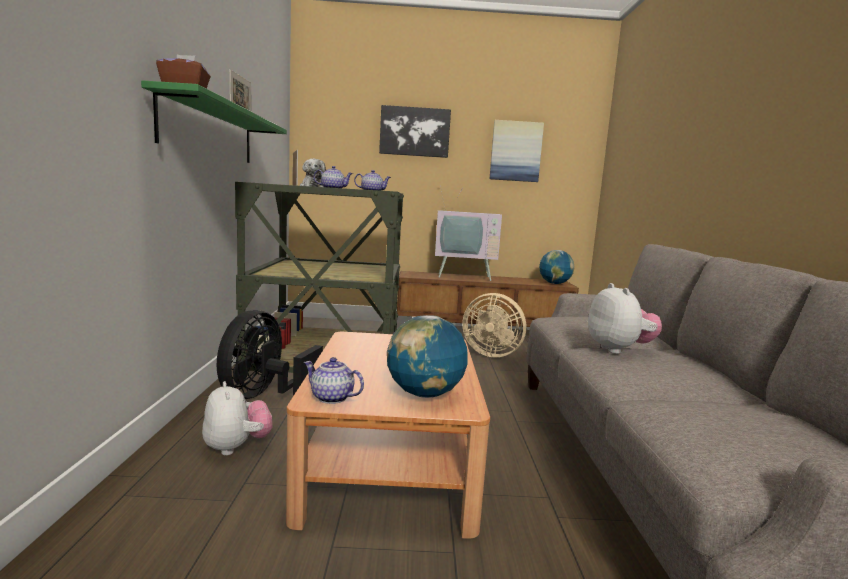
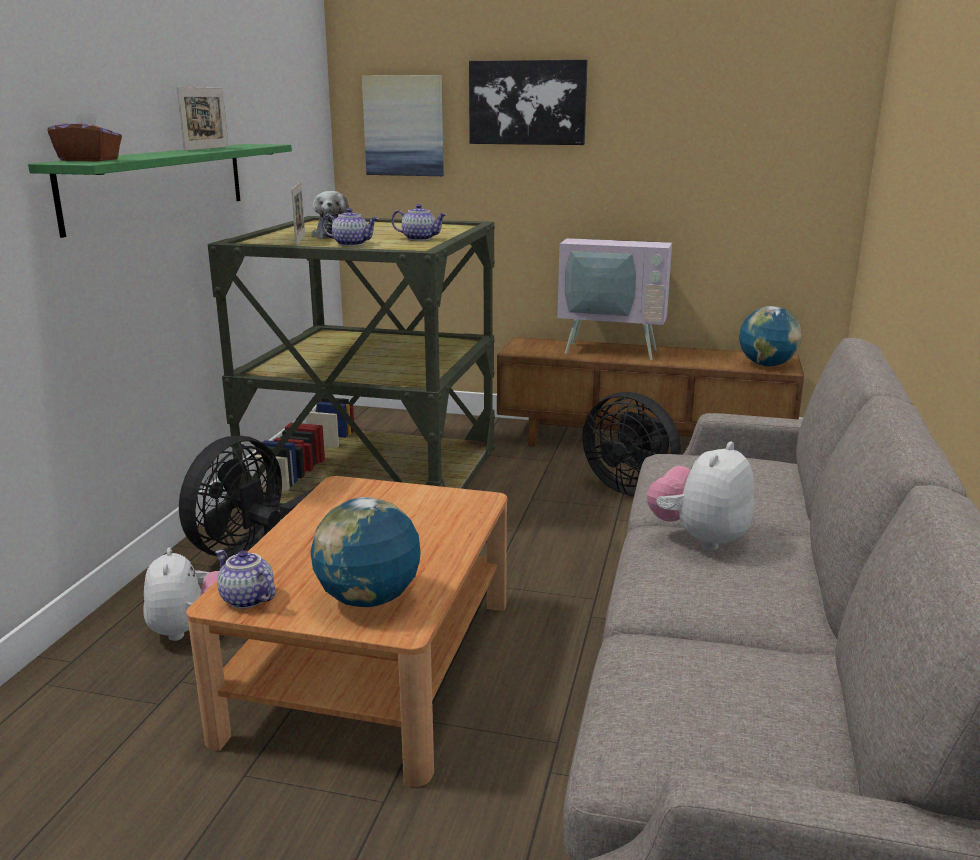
camera: 15 degrees right, 10 degrees up
(491, 353) = (631, 487): beige fan -> black fan
(516, 151) = (706, 127): picture -> picture (404, 126)
(619, 350) = (699, 538): plush toy -> plush toy turned 150 degrees counterclockwise

